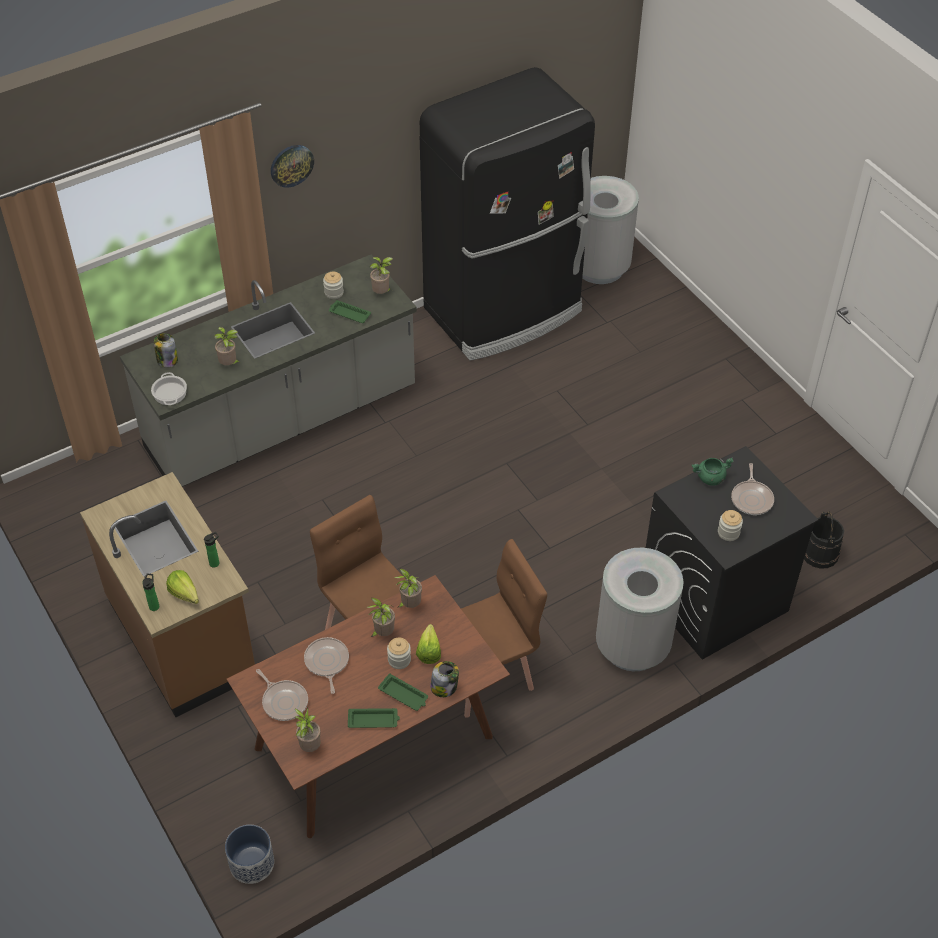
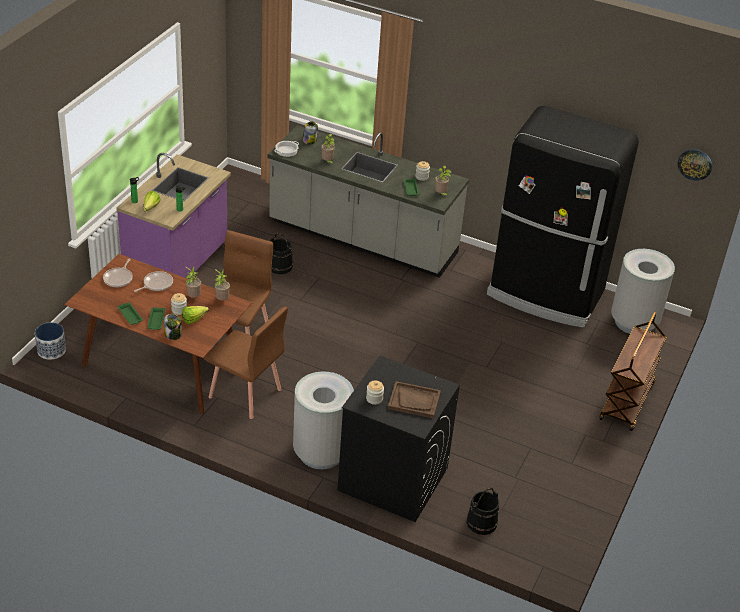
camera: 55 degrees right, 10 degrees down
(184, 637) = (178, 266): brown counter -> purple counter
(269, 527) = (280, 266): none -> black bucket
(291, 165) = (441, 82): wall clock -> wall clock (695, 164)
(309, 746) = (96, 299): potted plant -> none
(710, 478) = (414, 376): green cooking pot -> none
(714, 341) = (627, 402): none -> brown cart
(752, 498) = (414, 401): frying pan -> brown tray

